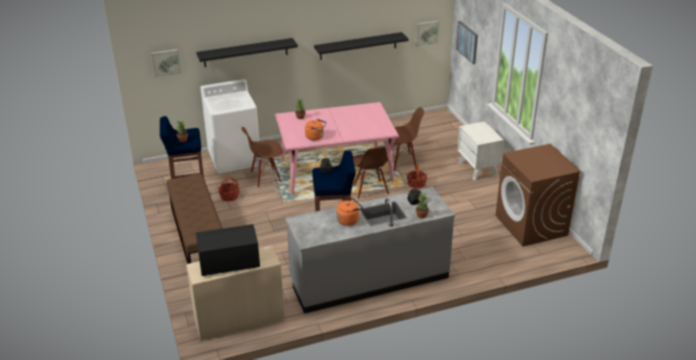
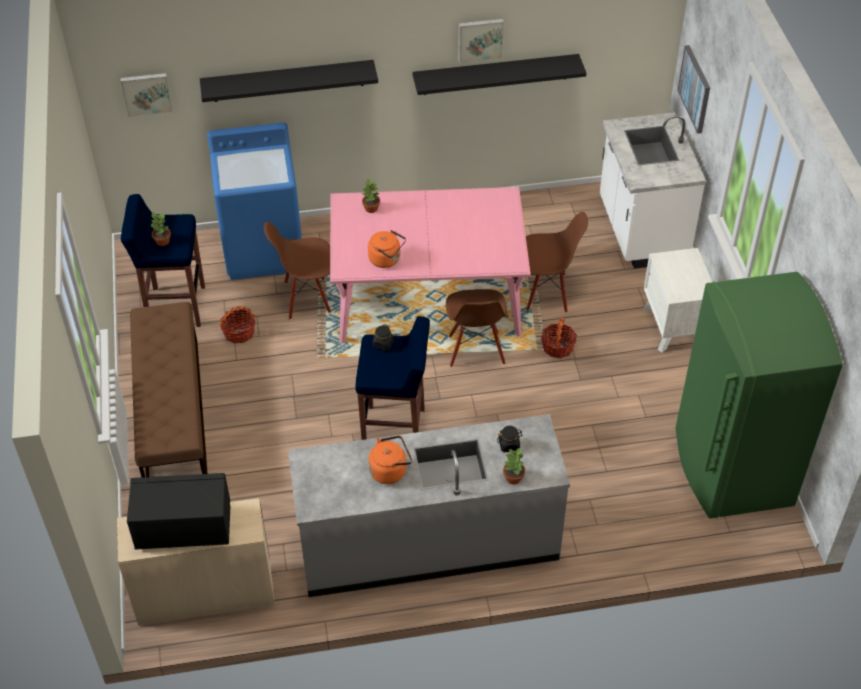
camera: 10 degrees right, 15 degrees up
(234, 159) = (264, 249): white washing machine -> blue washing machine
(426, 33) = (626, 56): picture -> picture (480, 39)
(445, 131) = (640, 231): none -> white counter
(531, 225) = (731, 468): brown washing machine -> green fridge

